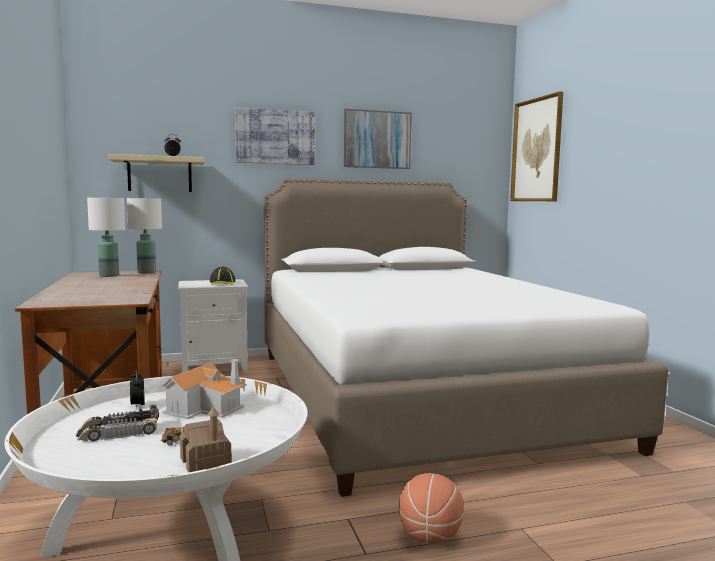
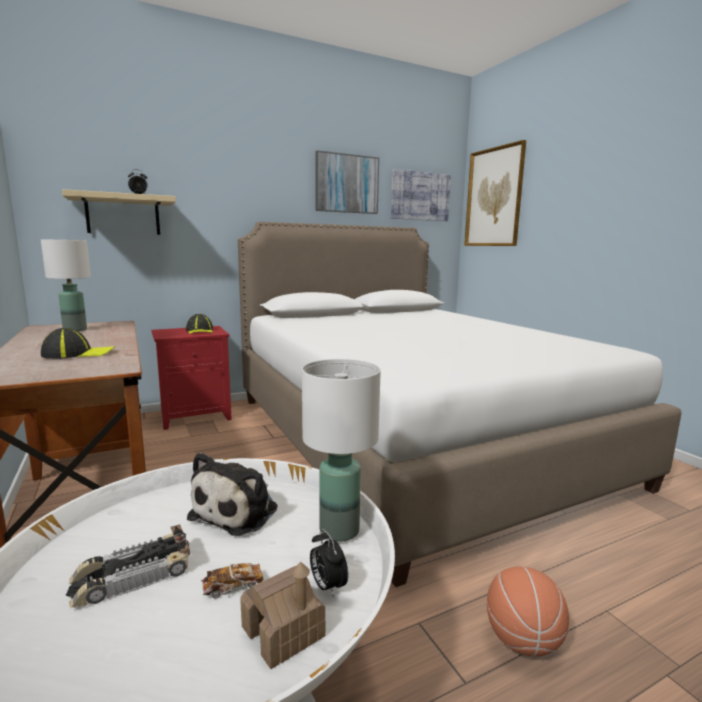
camera: 10 degrees left, 5 degrees up
(106, 291) = (78, 354): none -> cap
(137, 405) = (145, 516): alarm clock -> alarm clock (327, 586)
(147, 272) = (119, 324): white table lamp -> white table lamp (340, 529)
(205, 408) = (238, 511): toy house -> plush toy
(215, 366) = (196, 416): white nightstand -> red nightstand
(275, 137) = (247, 177): picture -> picture (420, 196)

